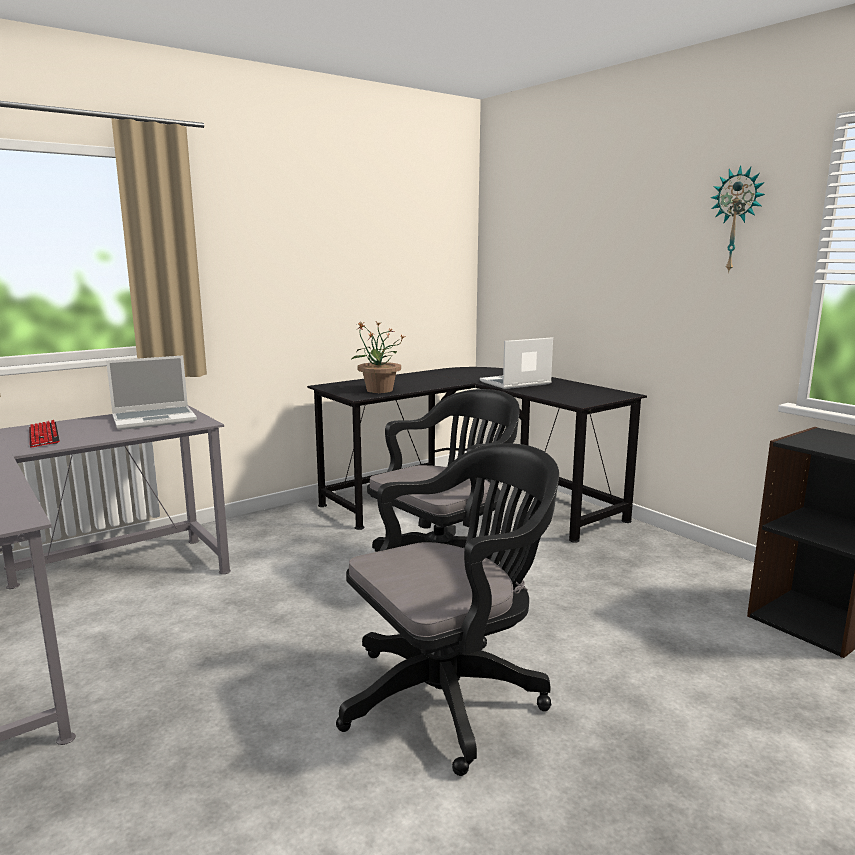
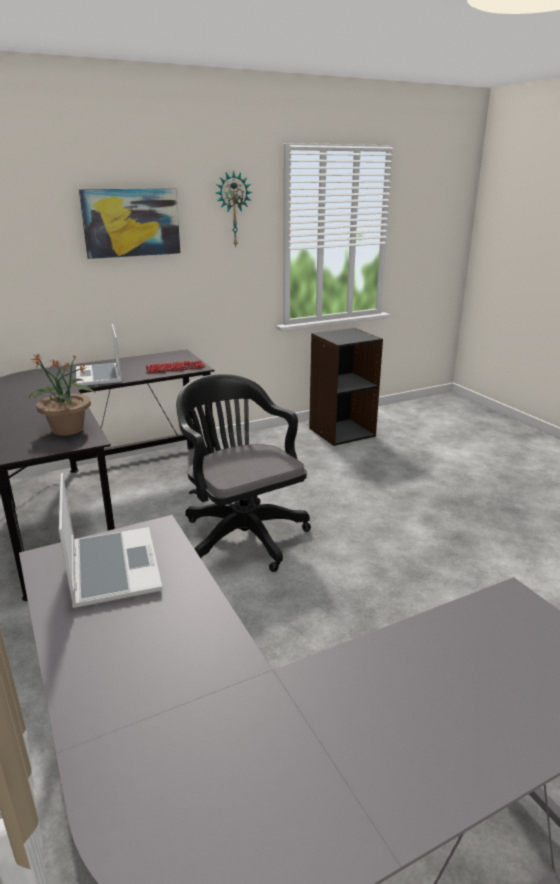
camera: 80 degrees left, 10 degrees up
(44, 436) = (158, 665): keyboard -> keyboard (175, 368)
(450, 695) = (409, 550): black office chair -> none
(616, 235) = (131, 222): none -> picture

